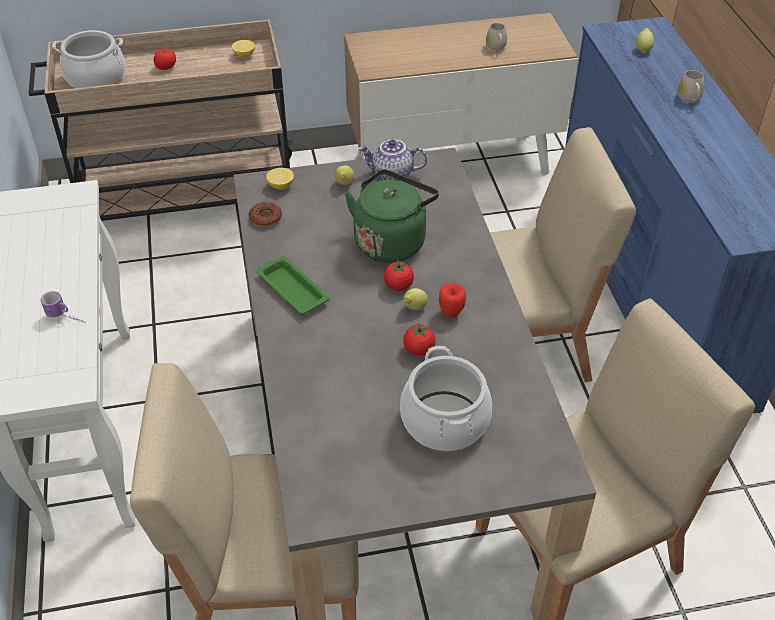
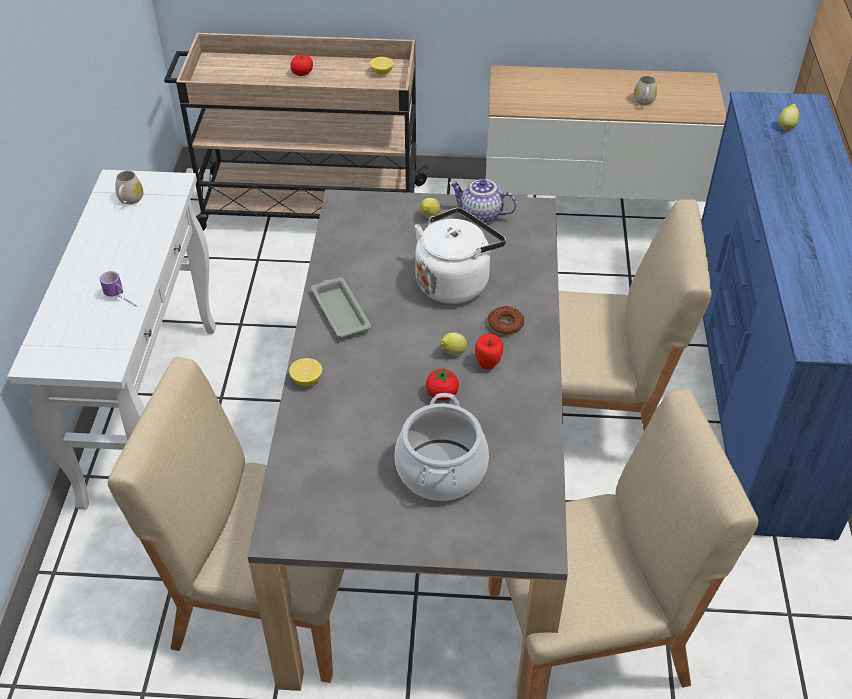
camera: 15 degrees right, 0 degrees up
(96, 78) = (233, 74): cooking pot -> none
(265, 218) = (340, 237): donut -> donut (505, 324)
(281, 186) = (366, 208): lemon -> lemon (306, 380)
(291, 288) = (340, 311): green tray -> grey tray
(391, 241) = (455, 281): green kettle -> white kettle
(398, 286) = (445, 328): tomato -> none
(689, 99) = (817, 187): white mug -> white mug (130, 200)

